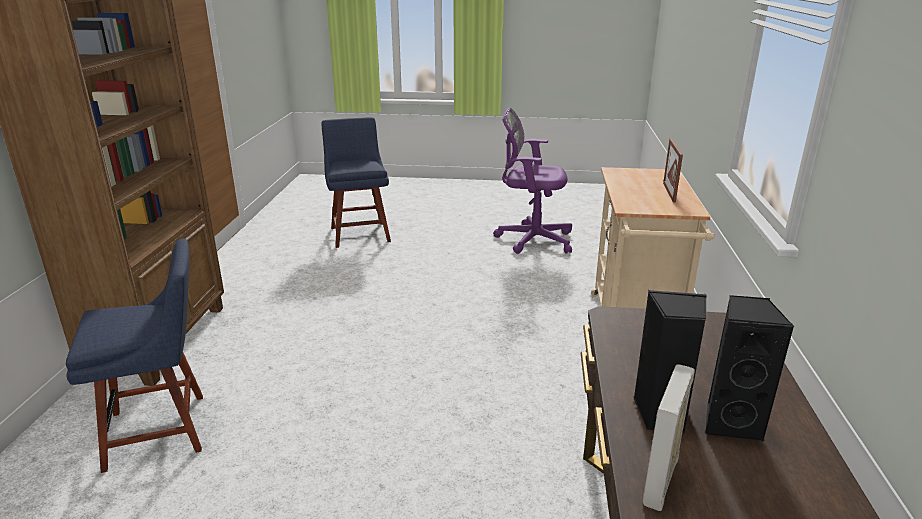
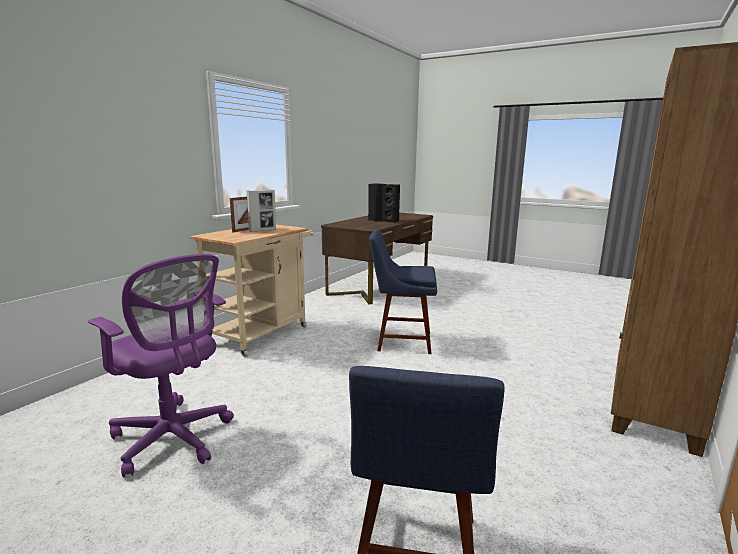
camera: 155 degrees left, 10 degrees down
(163, 430) = (588, 347): blue chair -> blue chair (400, 341)
(660, 482) = (407, 218): picture frame -> picture frame (262, 230)

